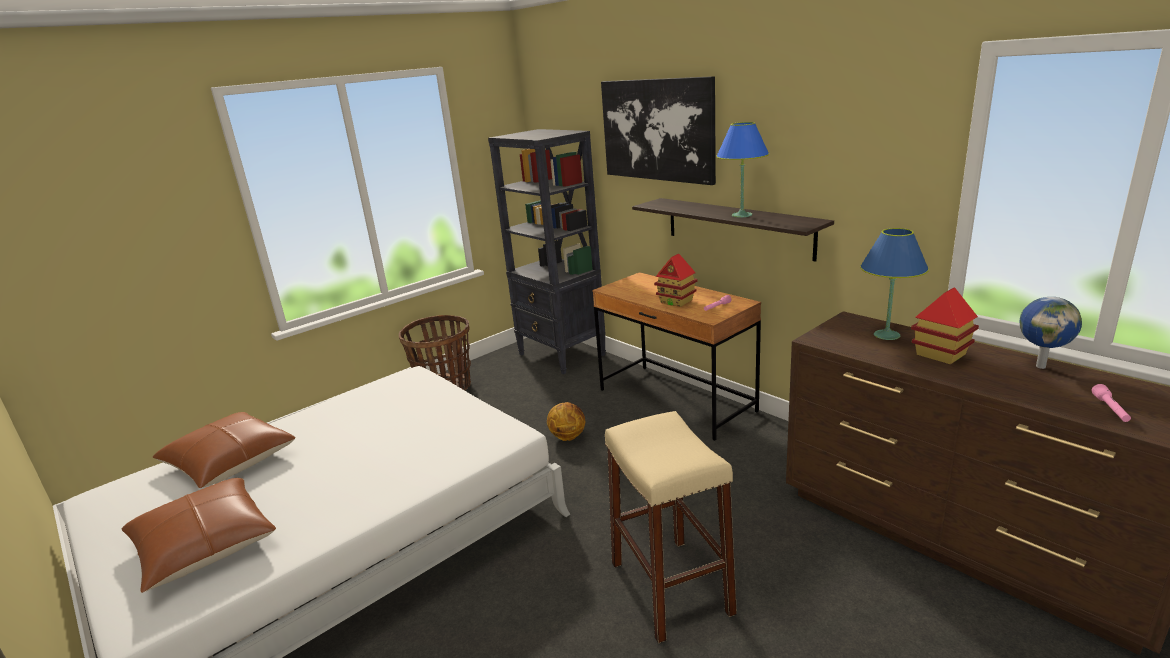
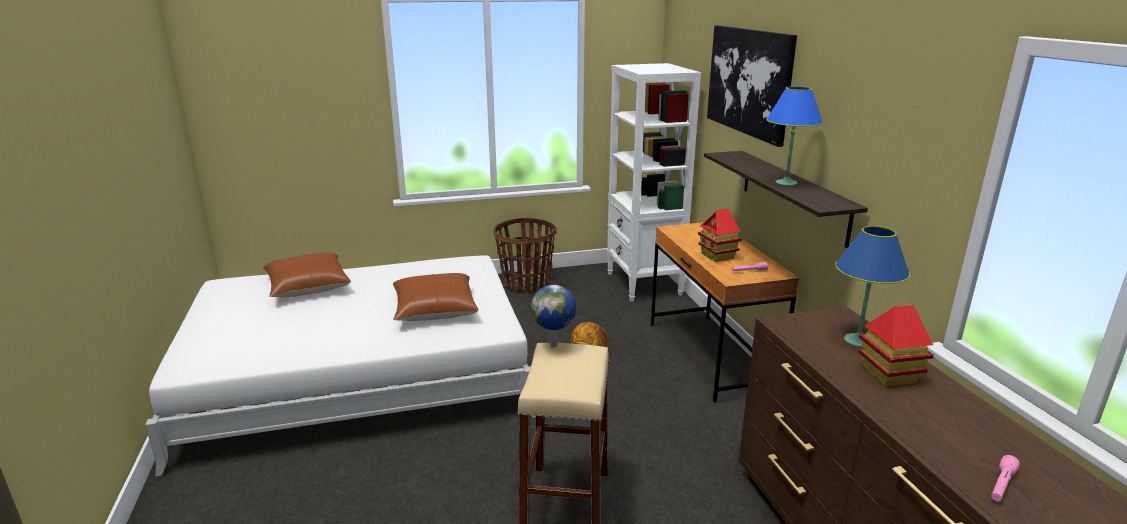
camera: 25 degrees right, 0 degrees up
(204, 546) = (250, 336): brown pillow -> brown pillow (435, 309)
(562, 355) = (643, 284): black bookcase -> white bookcase
(1041, 366) = (986, 420): globe -> globe (554, 345)

